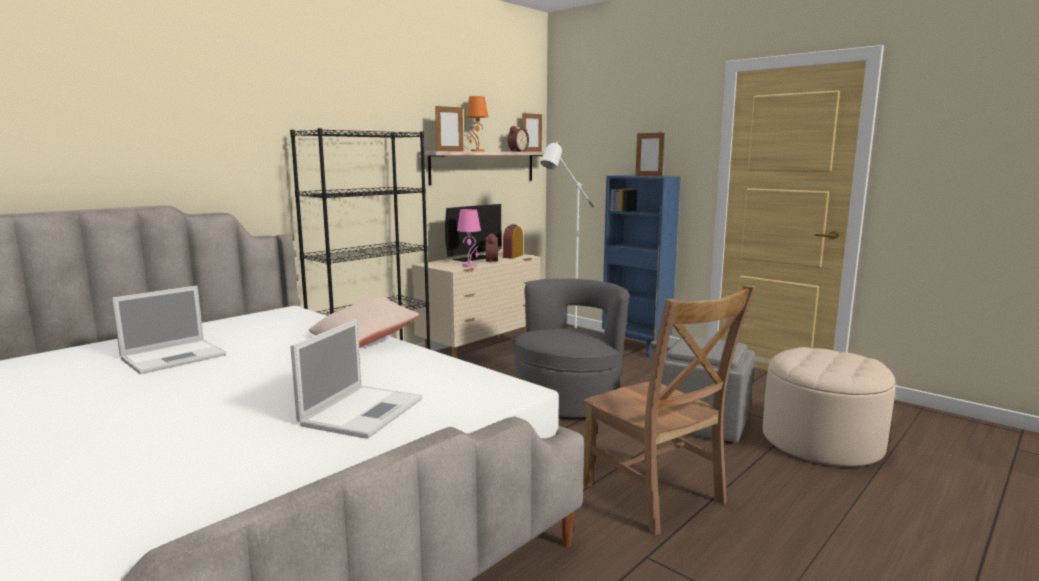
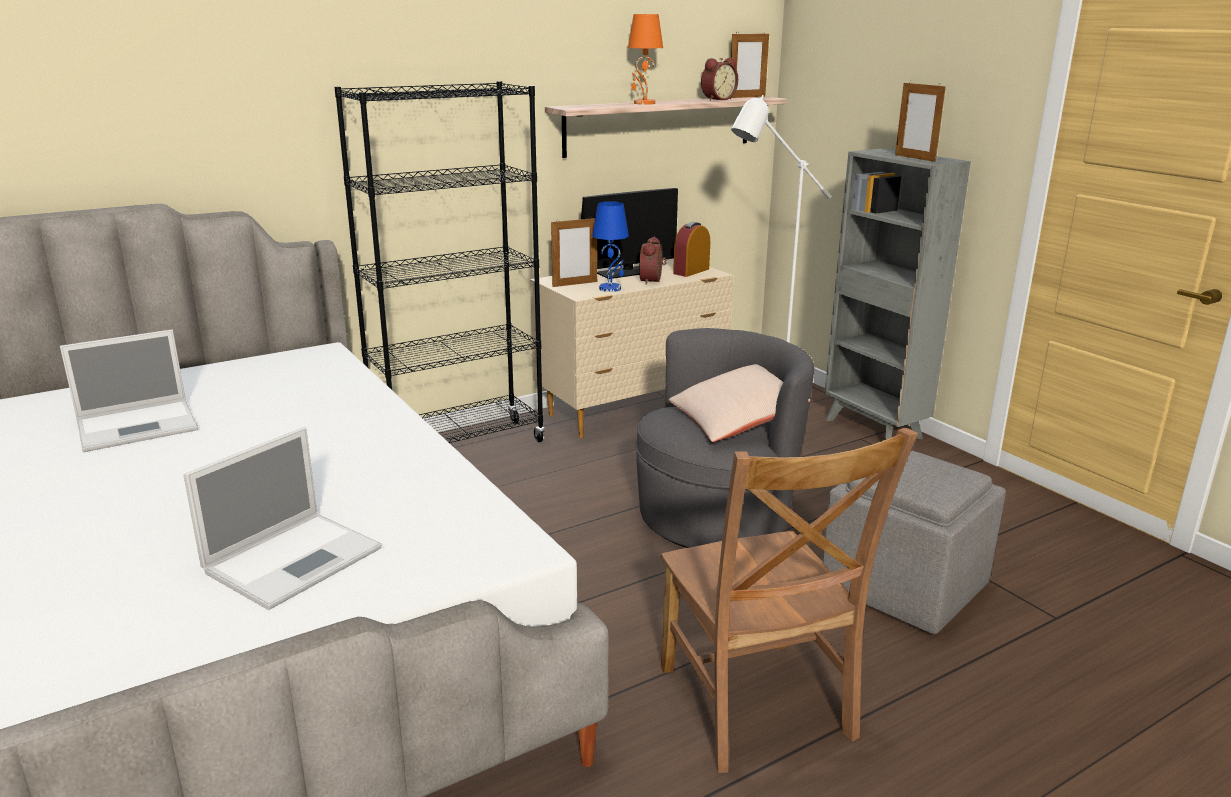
camera: 15 degrees right, 10 degrees up
(363, 340) = (381, 422): beige pillow -> beige pillow (735, 420)
(450, 151) = (593, 107): picture frame -> picture frame (575, 284)
(470, 265) = (610, 288): pink table lamp -> blue table lamp
(635, 347) = (874, 429): blue bookcase -> grey bookcase
(821, 441) = (1085, 654): beige ottoman -> none

